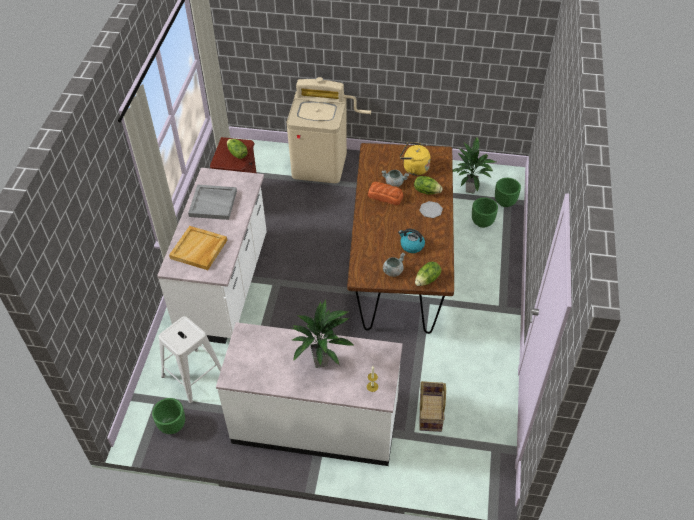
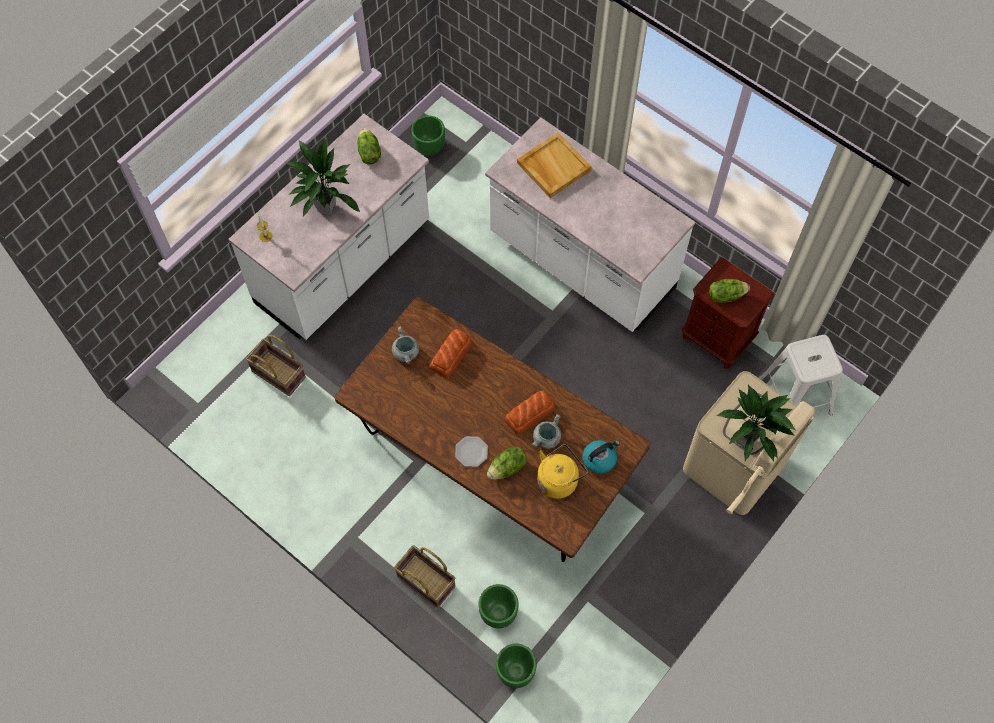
camera: 120 degrees right, 15 degrees up
(193, 375) = (476, 186): white stool -> white stool (794, 396)
(213, 203) = (620, 209): grey tray -> none
(376, 248) = (451, 354): none -> bread
(411, 245) = (429, 395): kettle -> kettle (599, 459)
(427, 280) = (368, 381): lettuce -> lettuce (369, 153)
(470, 189) = (569, 642): potted plant -> potted plant (746, 442)
(494, 261) = (425, 582): none -> basket

